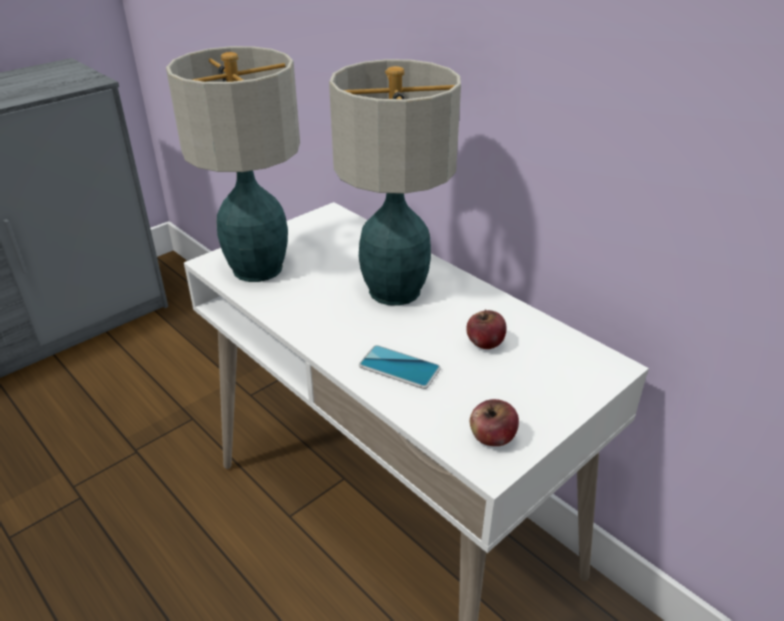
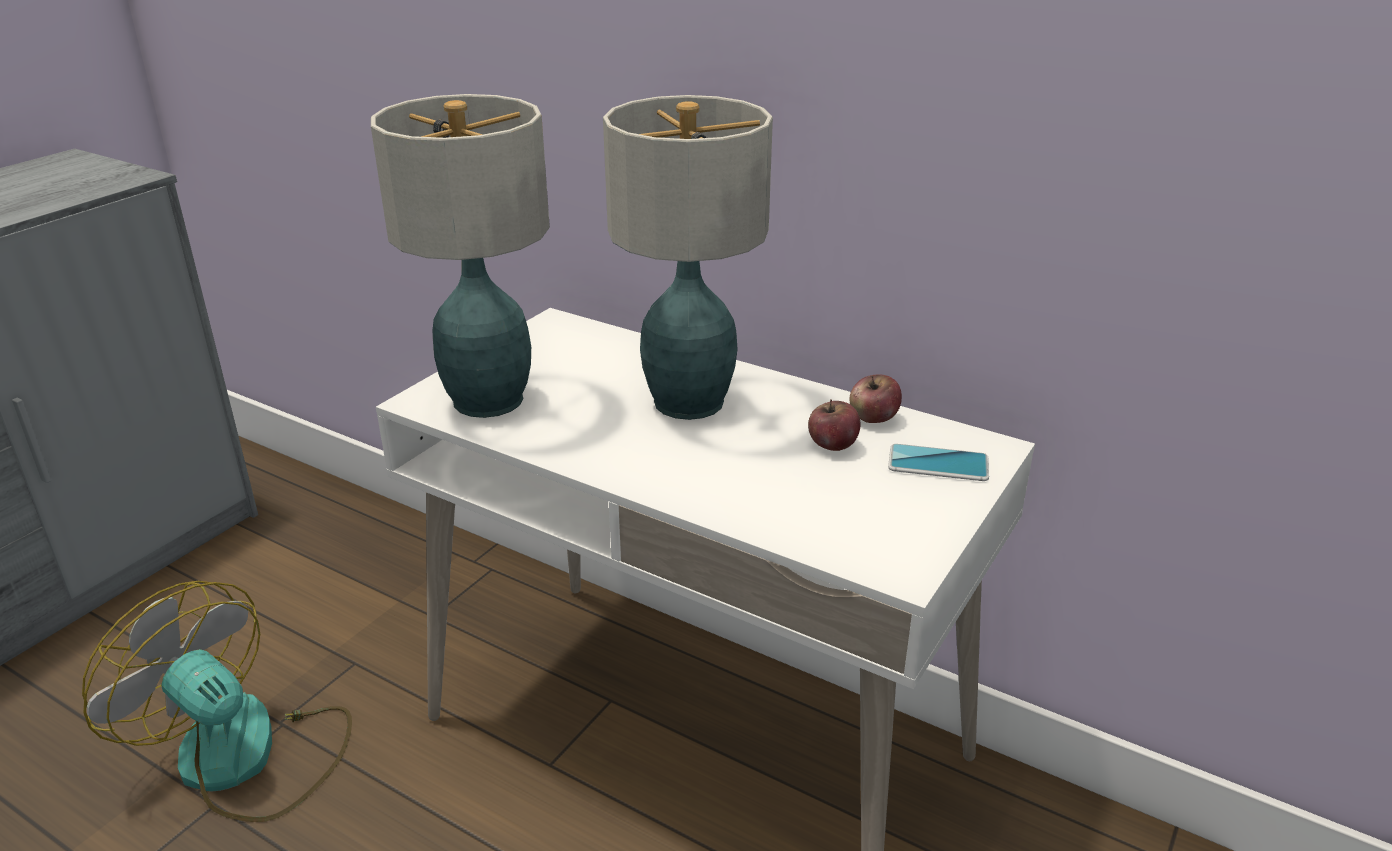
camera: 15 degrees left, 5 degrees down
(108, 470) = (246, 758): none -> fan
(399, 367) = (740, 487): phone -> phone (938, 464)
(492, 438) = (891, 545): apple -> apple (873, 418)

